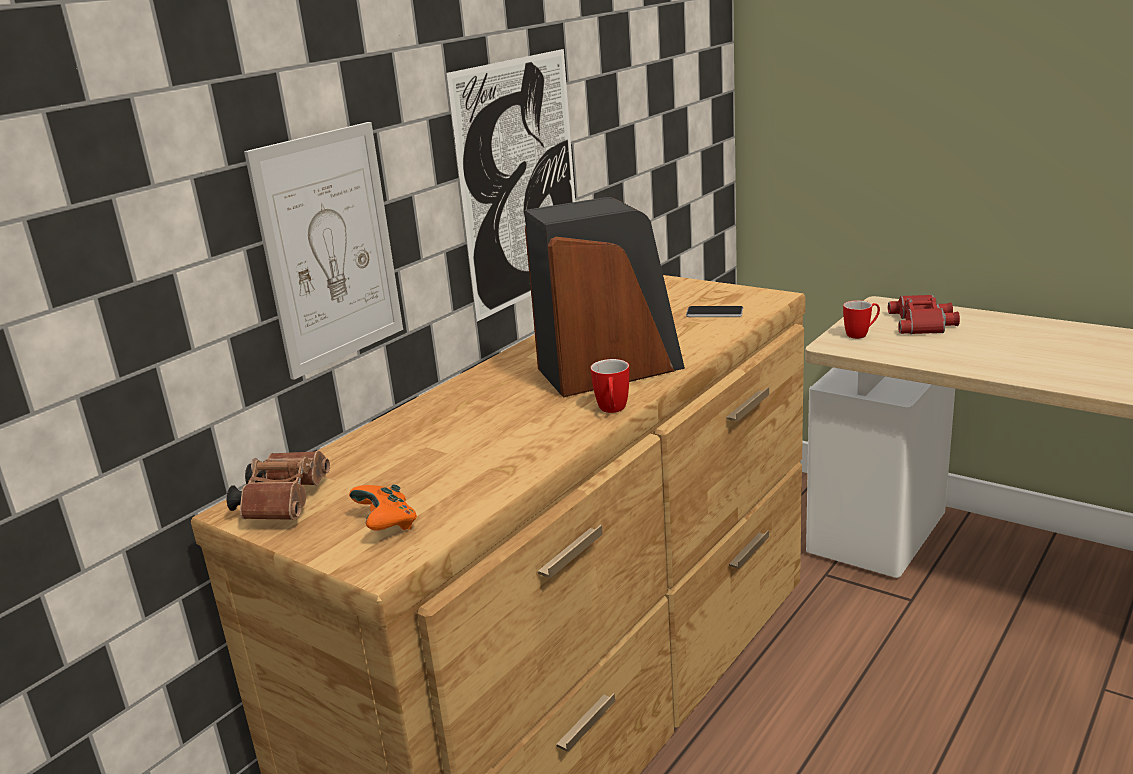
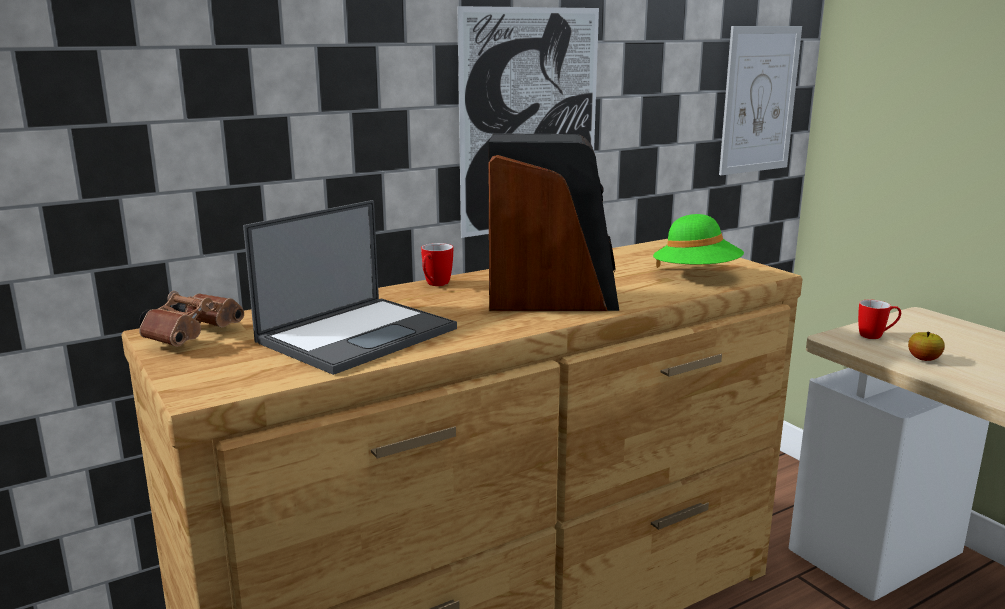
camera: 20 degrees right, 5 degrees down
(329, 249) = (307, 136): picture -> picture (759, 100)
(387, 525) = (241, 368): orange game controller -> none
(463, 456) = (358, 334): none -> laptop
(612, 411) = (517, 329): mug -> mug (435, 285)
(714, 313) = (696, 275): phone -> green hat
(915, 349) = (923, 359): none -> apple
(924, 322) = (954, 339): red binoculars -> none

